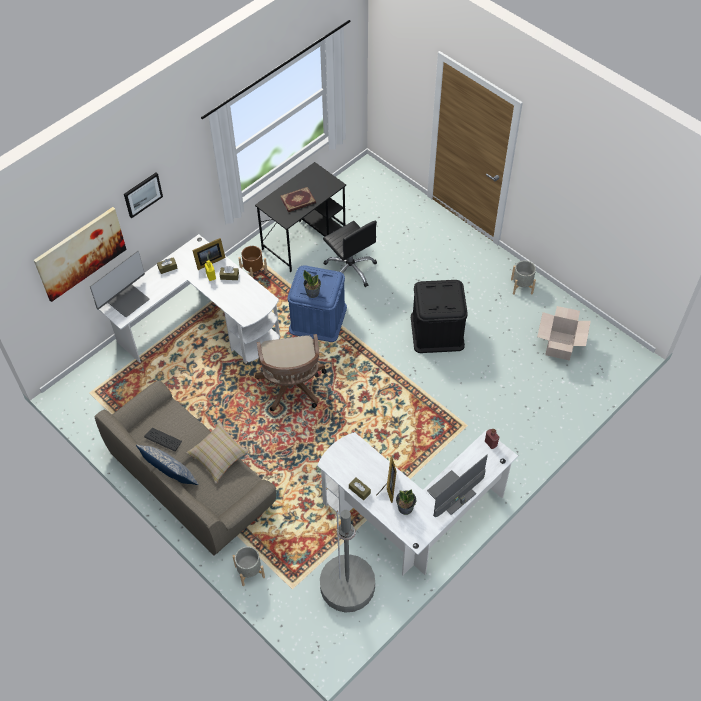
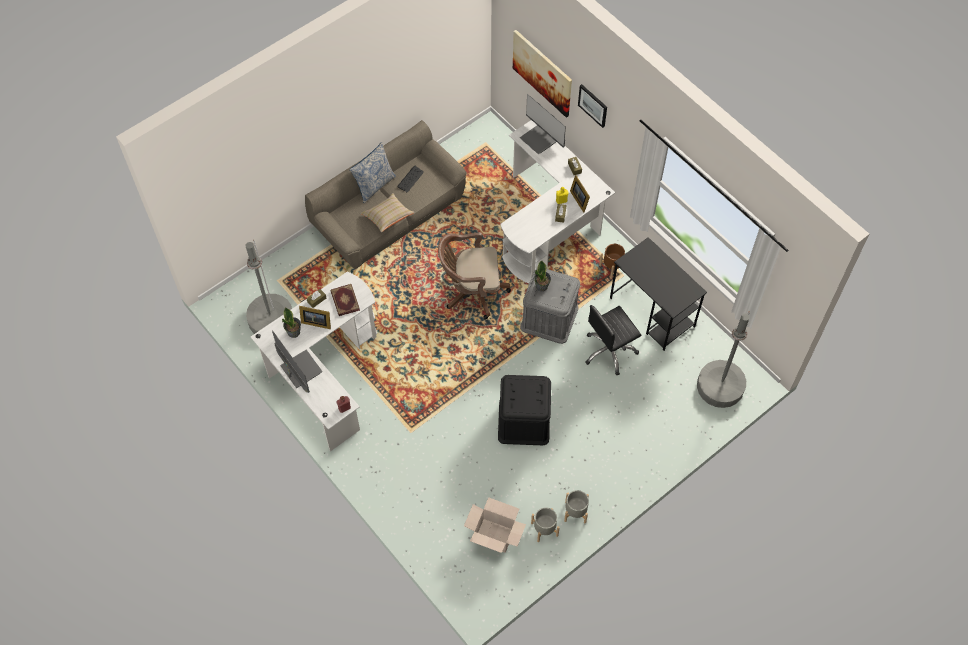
camera: 95 degrees right, 5 degrees up
(250, 571) = (298, 252): grey planter -> grey planter (544, 529)
(298, 201) = (651, 274): book -> book (344, 301)
(318, 319) = (549, 318): blue storage box -> grey storage box
(377, 190) = (720, 387): none -> grey floor lamp

